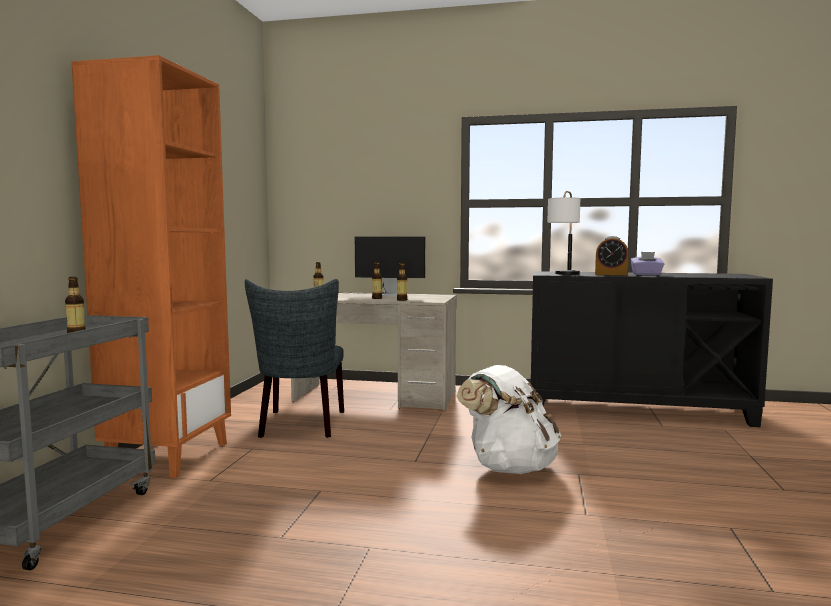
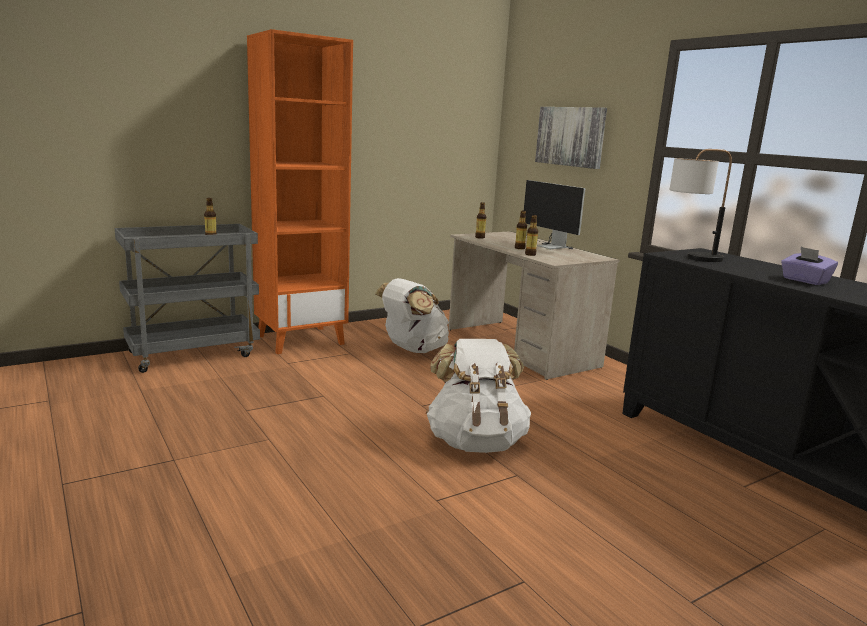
camera: 45 degrees right, 10 degrees up
(301, 425) = (413, 349): grey chair -> white backpack
(366, 198) = (570, 136): none -> picture
(611, 274) = (751, 271): alarm clock -> none

